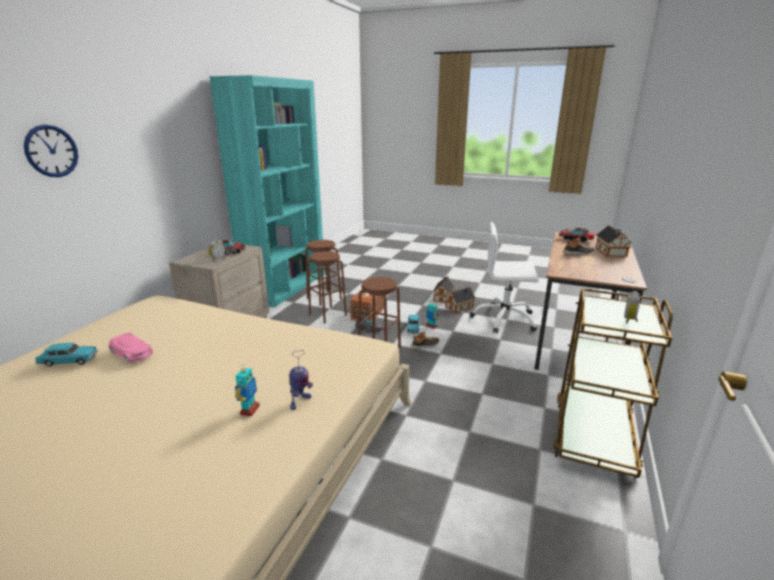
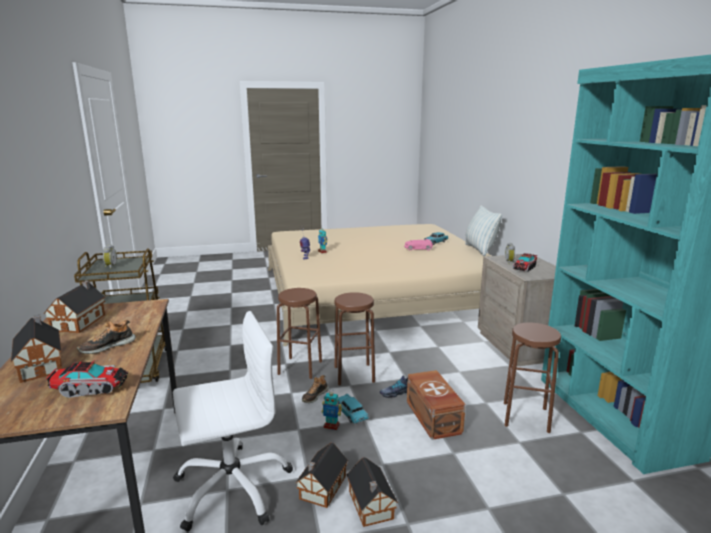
camera: 145 degrees right, 5 degrees down
(51, 151) = (513, 139): wall clock -> none
(89, 324) = (480, 249): none -> pillow
(327, 314) = (470, 393): brown stool -> brown stool (300, 367)
(609, 270) = (80, 322): none -> toy house

